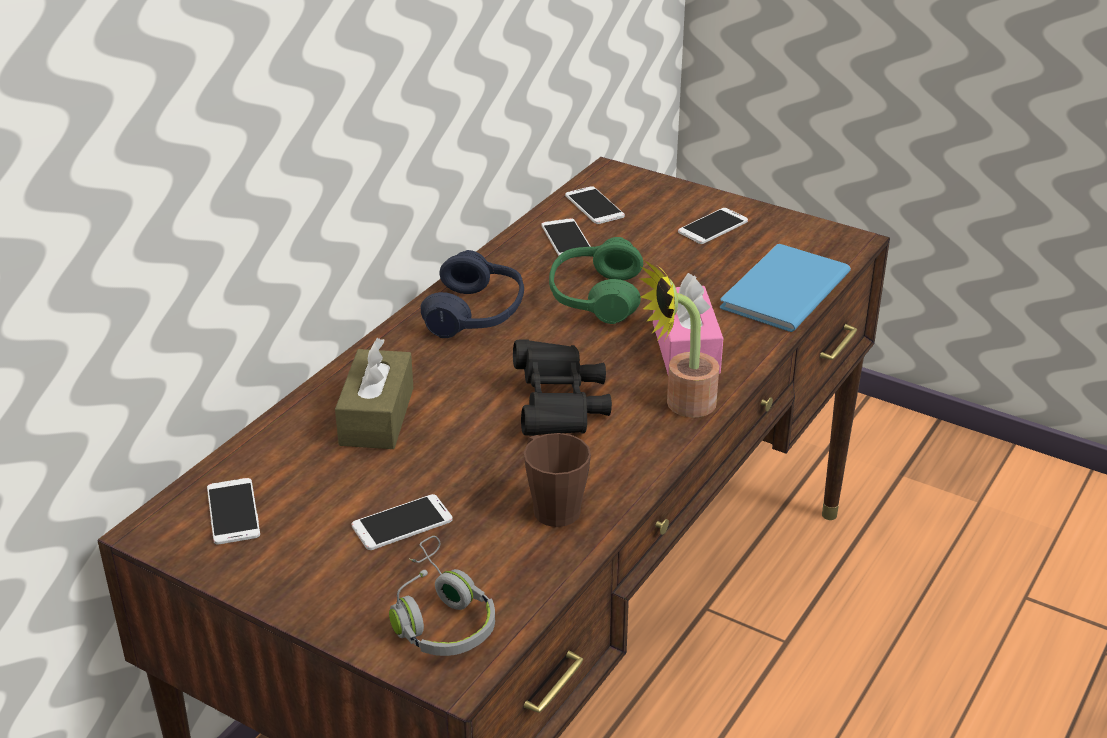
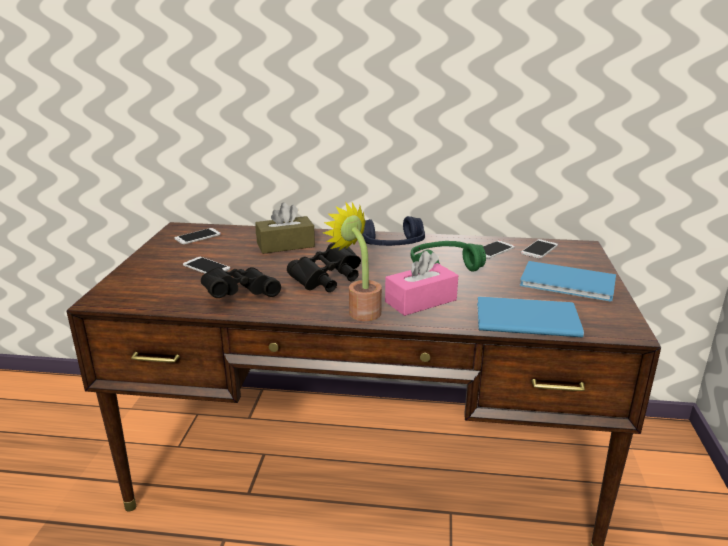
camera: 65 degrees right, 10 degrees down
(439, 616) = (139, 289): grey headphones -> none
(551, 505) = (239, 295): brown mug -> black binoculars
(713, 227) = (570, 284): phone -> blue book

